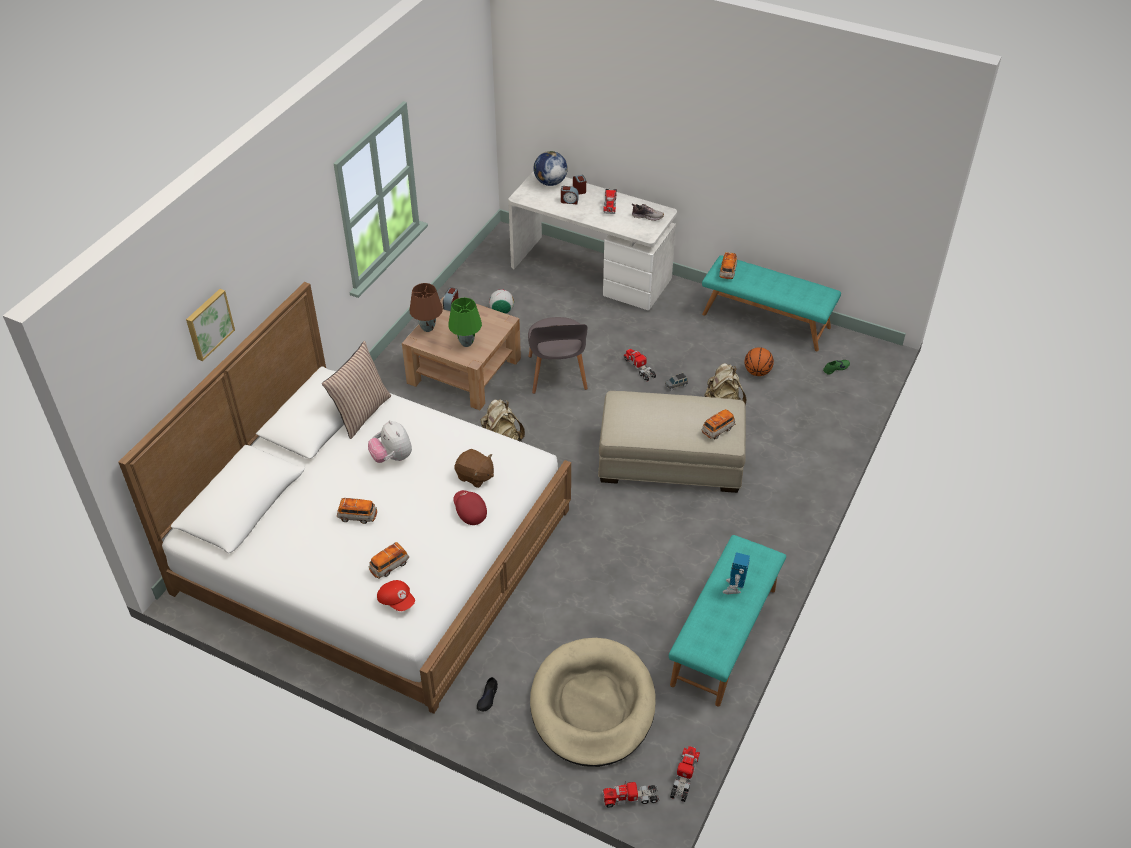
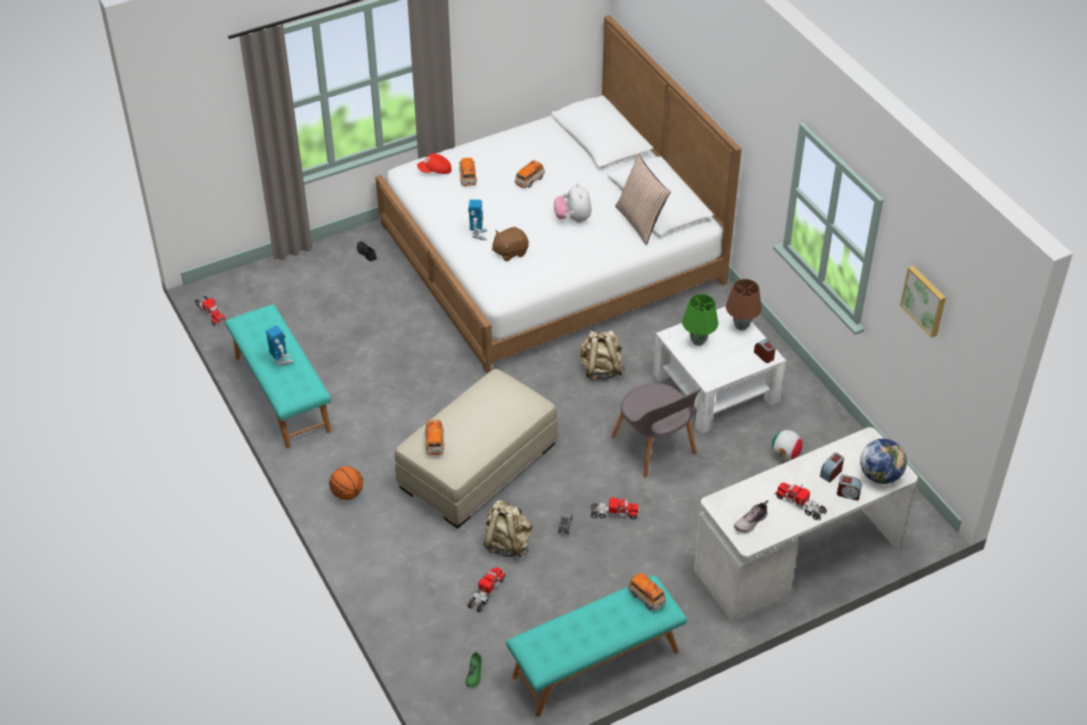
camera: 125 degrees right, 0 degrees up
(208, 324) = (682, 47): picture -> picture (925, 300)
(392, 457) = (573, 218): plush toy -> plush toy turned 105 degrees counterclockwise
(464, 371) = (716, 388): brown coffee table -> white coffee table
(469, 512) = (478, 234): red cap -> toy robot
(557, 375) = (655, 448): grey chair -> grey chair turned 150 degrees counterclockwise
(592, 705) = (306, 298): beige dog bed -> none
(630, 798) = (226, 281): toy truck -> toy truck (486, 592)
(757, 372) = (527, 602): basketball -> basketball (347, 494)

